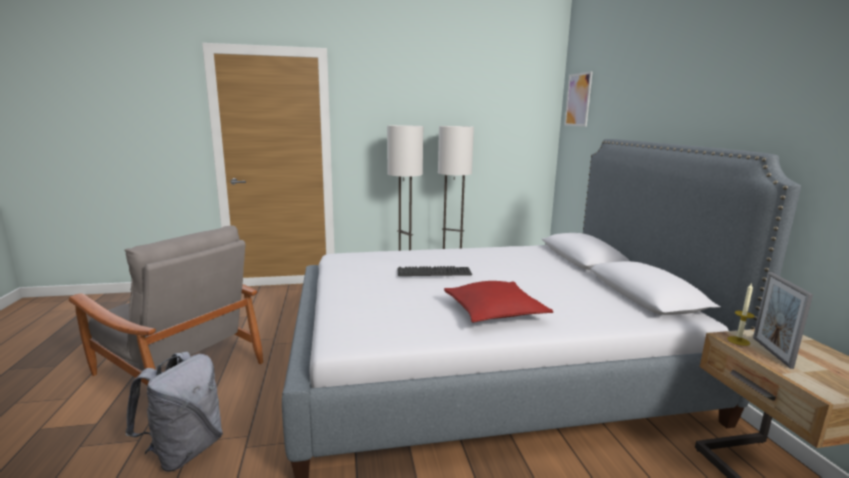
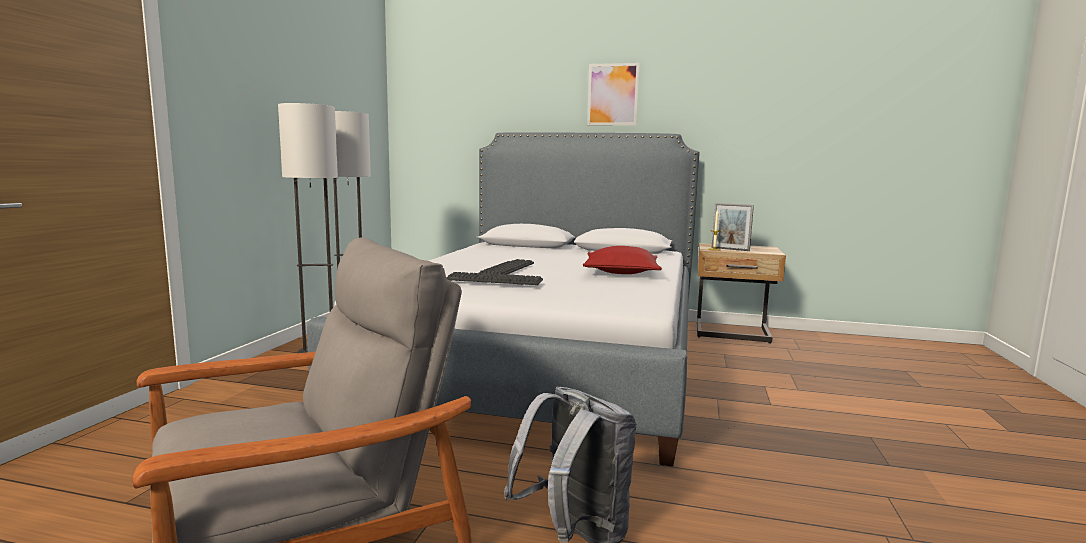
camera: 65 degrees left, 5 degrees down
(380, 276) = (494, 280): none -> keyboard
(578, 100) = (422, 95): picture -> picture (612, 94)

